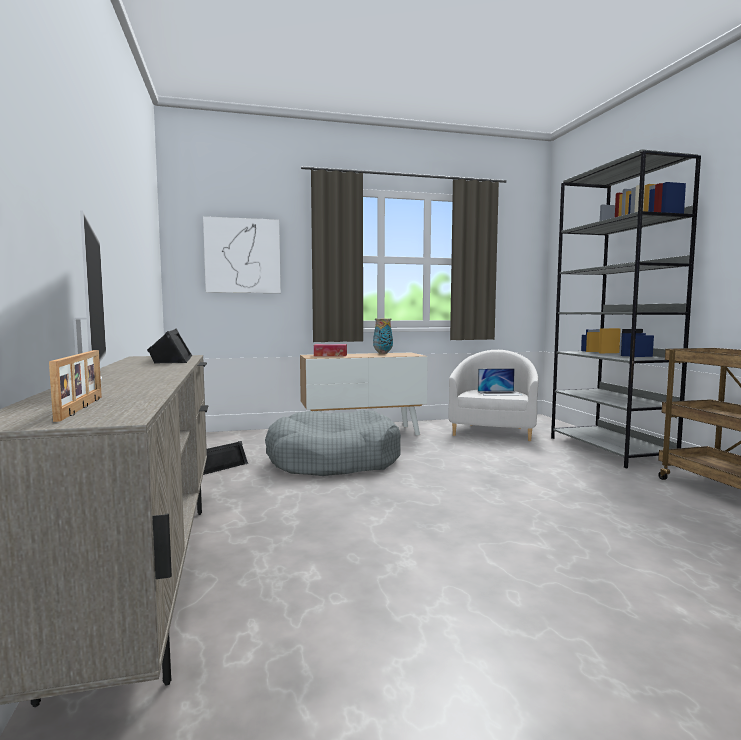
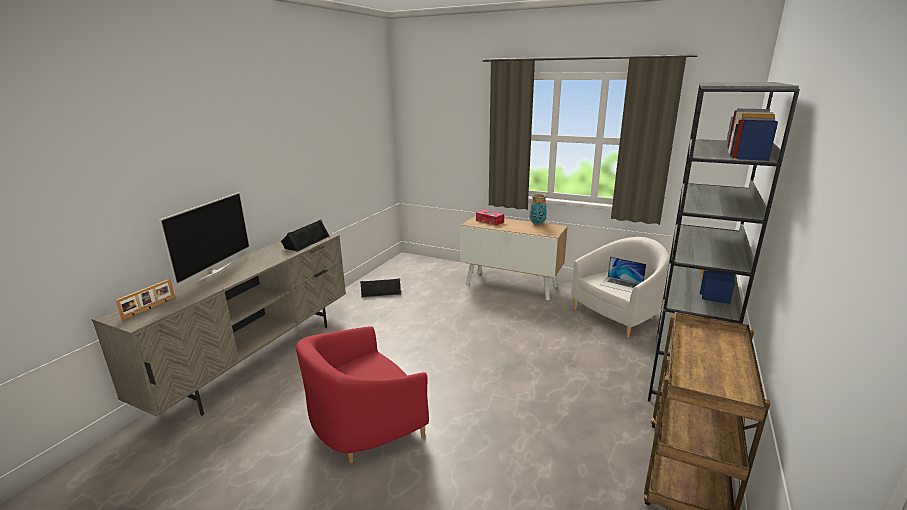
camera: 40 degrees right, 15 degrees up
(242, 256) = (444, 133): picture -> none
(333, 461) = (447, 308): grey dog bed -> none
(464, 573) = (365, 427): none -> red armchair

